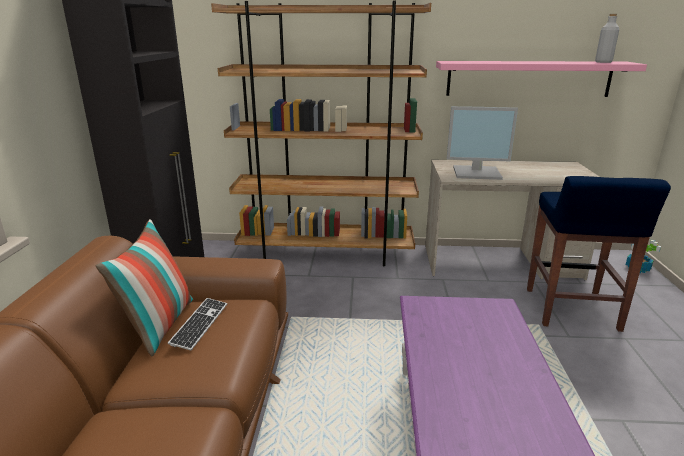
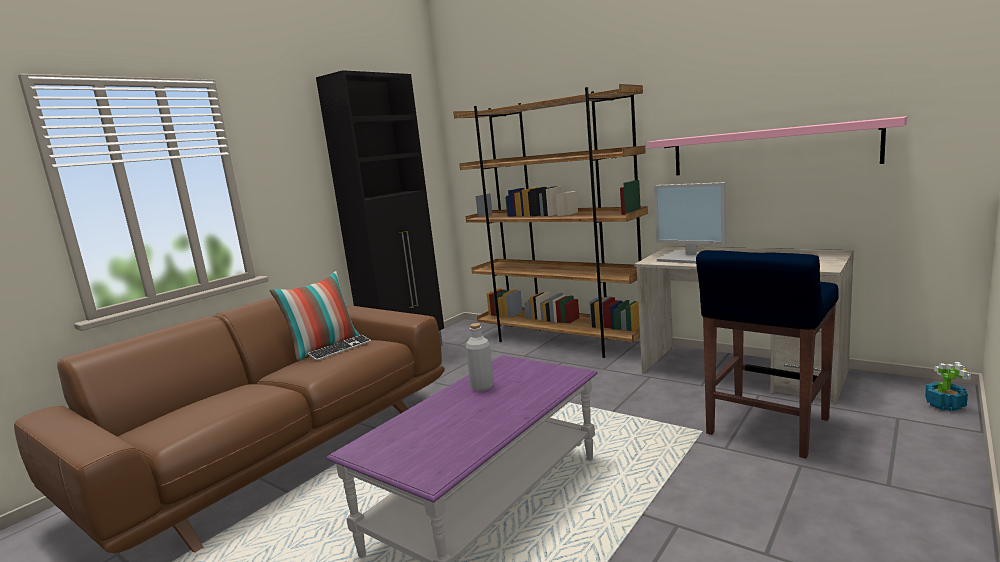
camera: 35 degrees right, 10 degrees down
(603, 62) = (855, 121): grey bottle -> grey bottle (482, 387)

